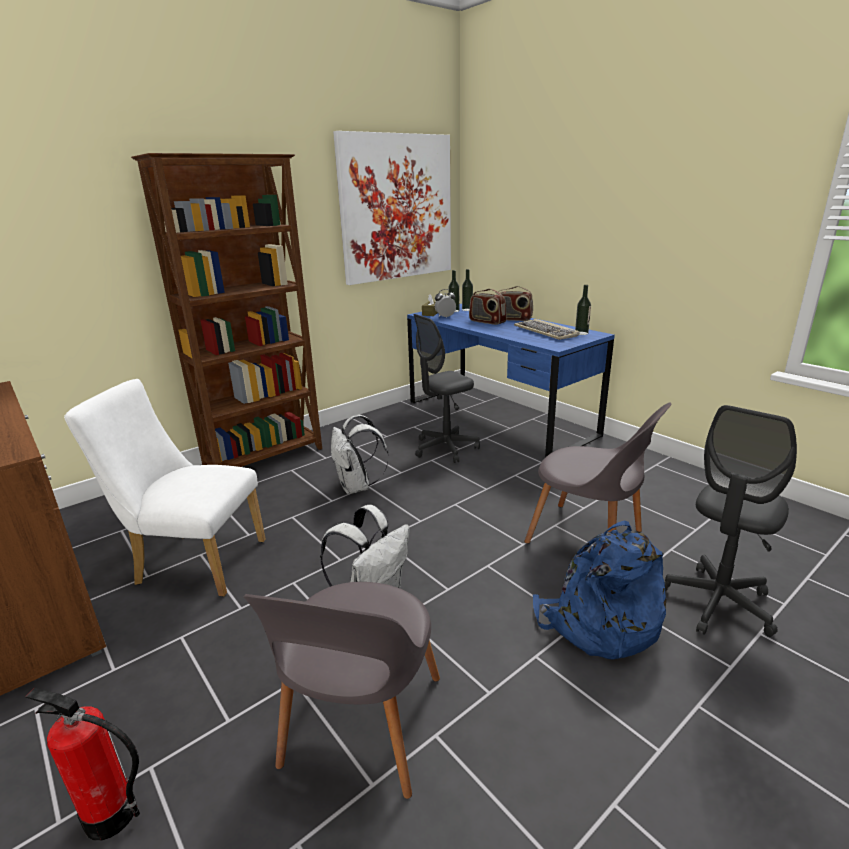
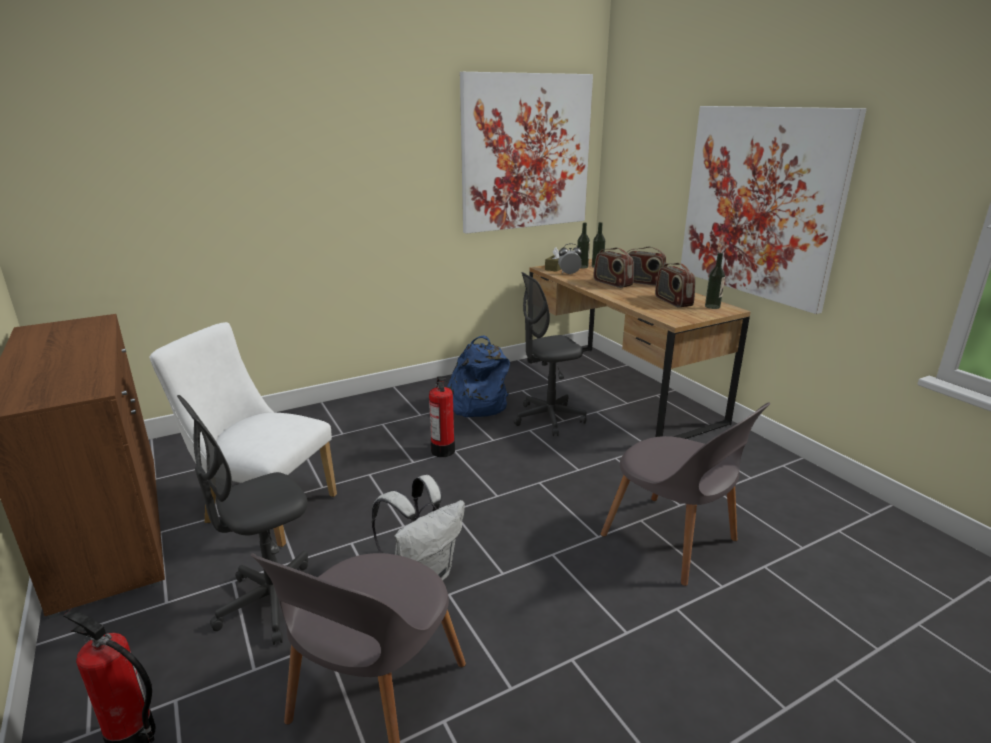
camera: 10 degrees right, 0 degrees up
(265, 457) = (360, 407): brown bookcase -> none
(357, 487) = (443, 450): white backpack -> fire extinguisher
(498, 417) = (618, 389): blue desk -> brown desk
(546, 332) = (673, 301): keyboard -> radio
(597, 623) = (650, 635): blue backpack -> blue backpack (474, 405)
(616, 238) = (760, 203): none -> picture
(717, 603) = (796, 635): grey office chair -> grey office chair (273, 602)

